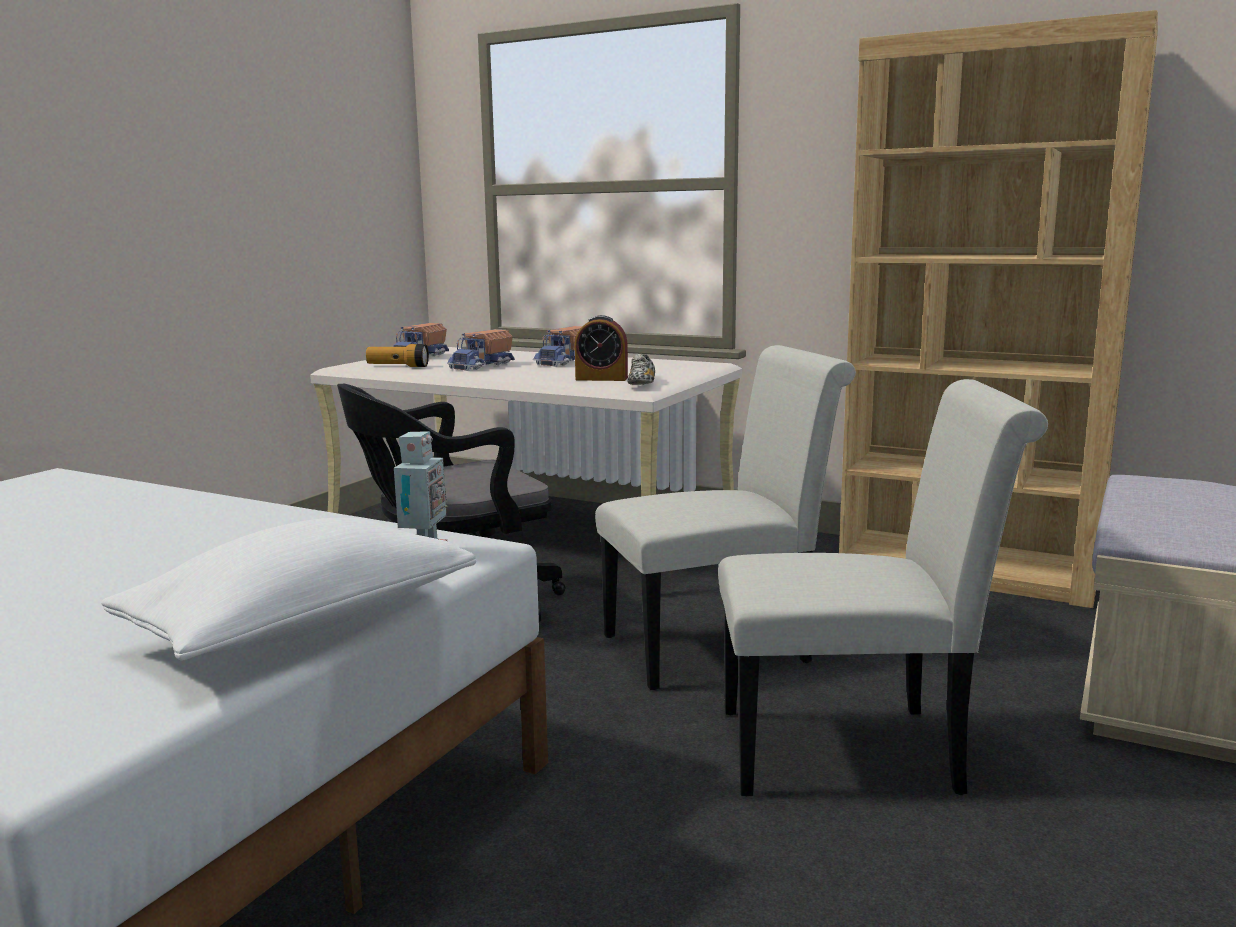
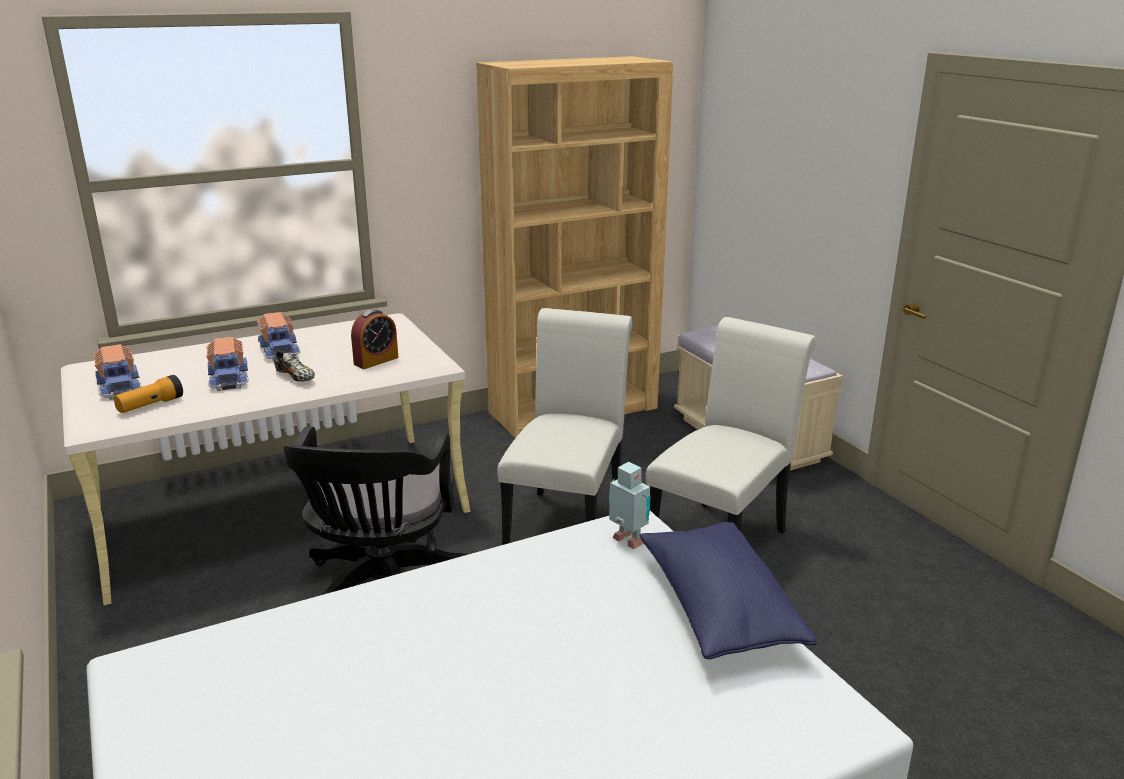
camera: 55 degrees left, 10 degrees up
(303, 625) = (718, 609): white pillow -> blue pillow
(642, 385) = (425, 358): shoe -> shoe (295, 377)

